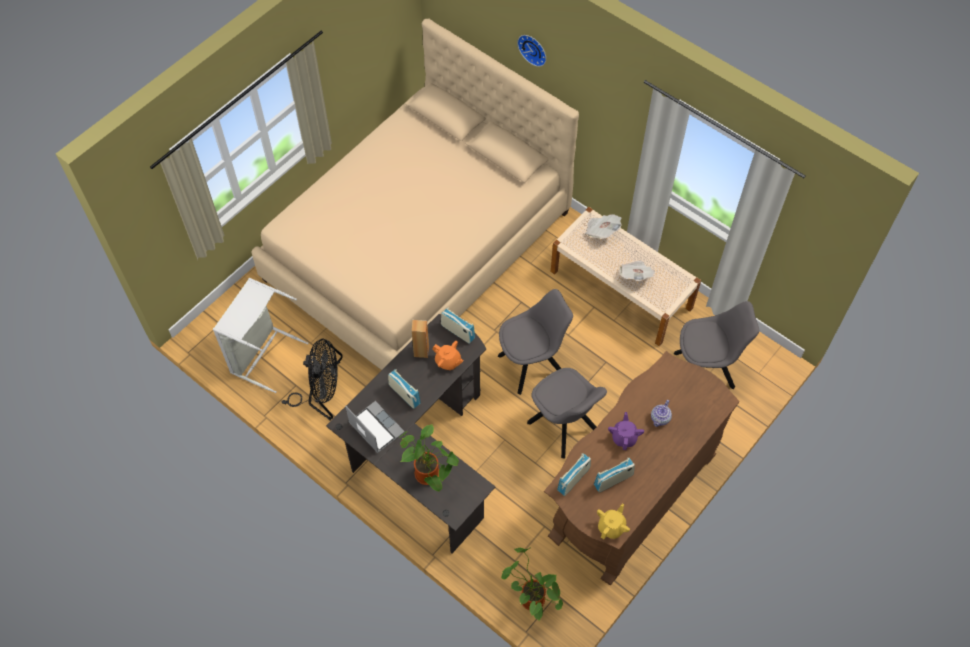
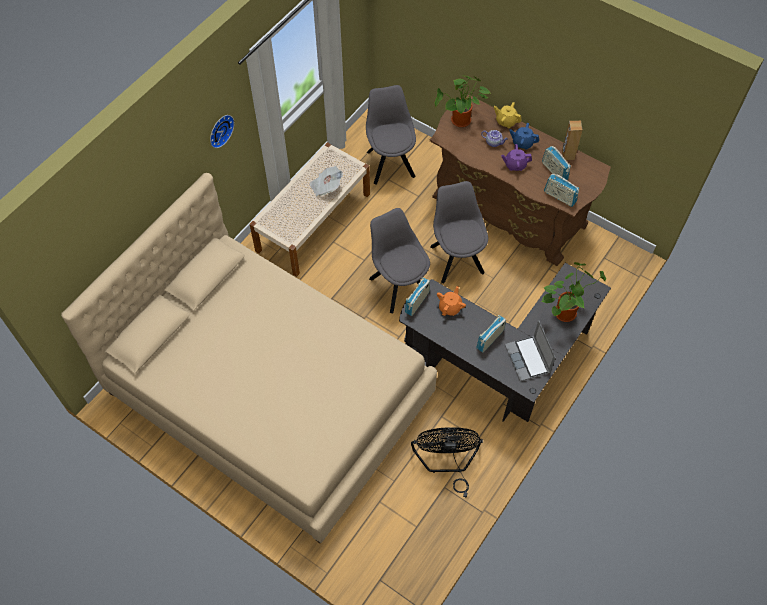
camera: 95 degrees left, 0 degrees up
(262, 355) = (413, 526): grey laundry basket -> none
(375, 428) = (528, 359): laptop -> laptop turned 60 degrees counterclockwise
(421, 351) = (442, 330): brown speaker -> brown speaker (567, 155)
(529, 598) = (611, 275): potted plant -> potted plant (460, 122)
(533, 48) = (144, 189): wall clock -> wall clock (219, 130)
(563, 426) = (456, 259): grey chair -> grey chair turned 60 degrees counterclockwise
(601, 231) = (278, 212): newspaper -> none
(611, 527) = (594, 171): yellow teapot -> yellow teapot (506, 121)
(659, 451) = (522, 143): none -> blue teapot

